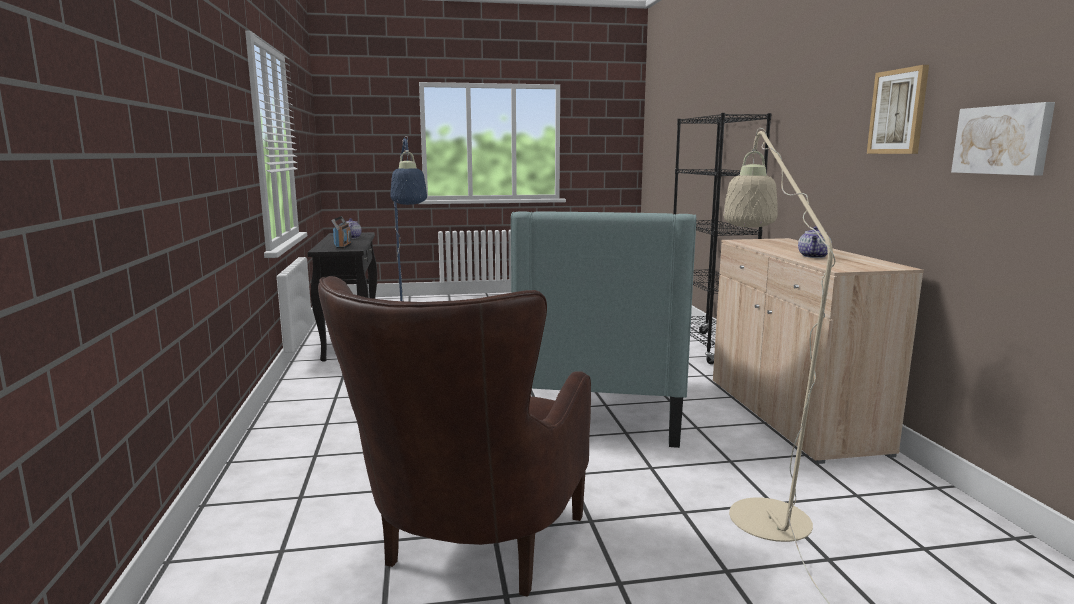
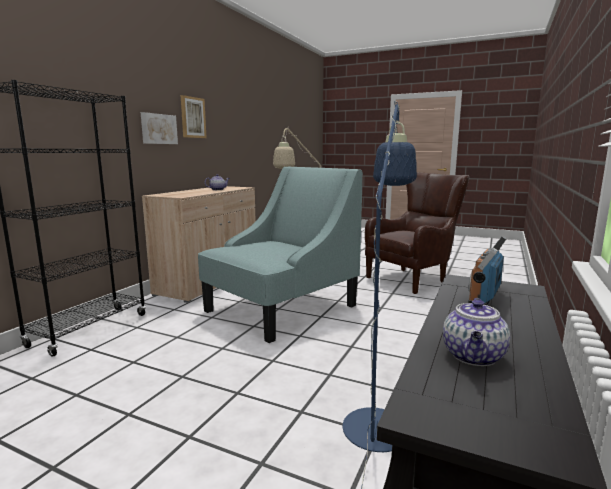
camera: 145 degrees left, 0 degrees up
(1003, 140) = (229, 134): picture -> picture (158, 129)

